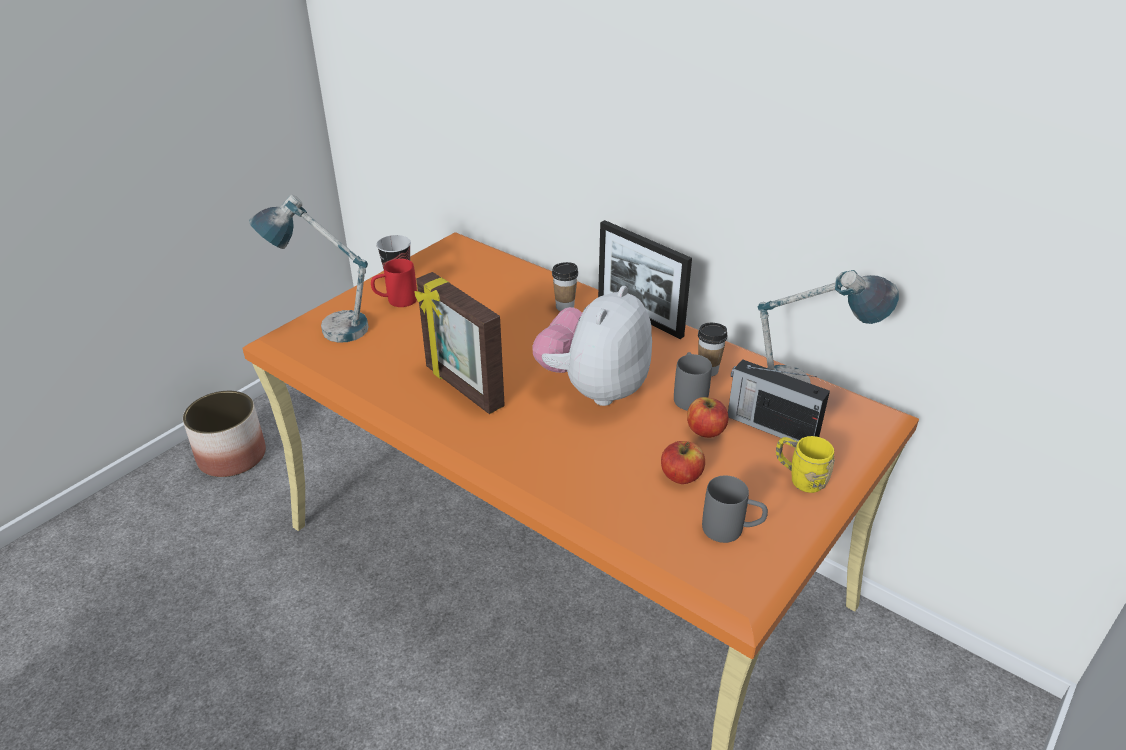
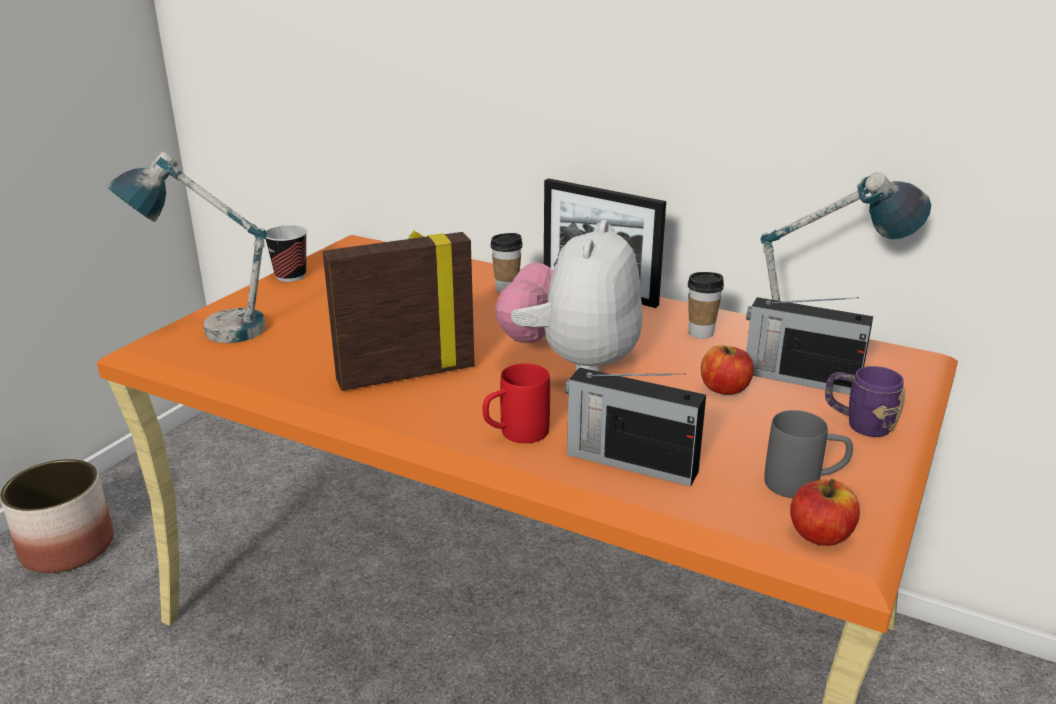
camera: 10 degrees left, 10 degrees down
(395, 301) = (294, 299): red mug -> red mug (515, 434)
(462, 387) = (405, 374): picture frame -> picture frame turned 120 degrees clockwise
(606, 492) = (629, 462): none -> radio
(681, 476) = (715, 436): apple -> apple (820, 535)
(689, 395) = (689, 358): grey mug -> none
(799, 478) = (858, 424): yellow mug -> purple mug

